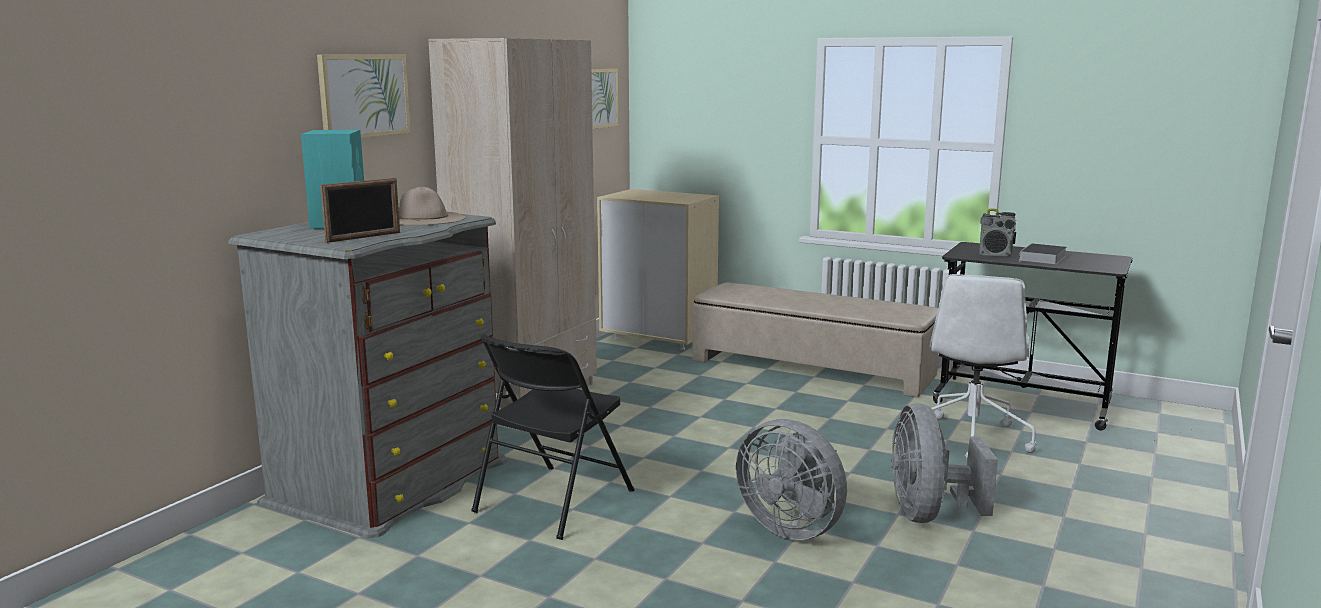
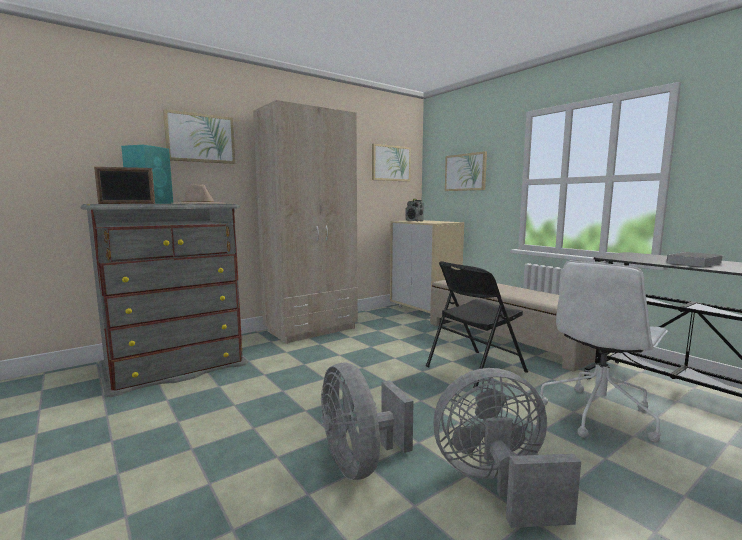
camera: 25 degrees right, 5 degrees down
(554, 501) = (232, 396): black chair -> black chair (475, 369)
(716, 115) = (465, 172): none -> picture
(928, 514) = (496, 484): grey fan -> grey fan turned 60 degrees clockwise
(995, 255) = (646, 259): radio -> radio (414, 221)

